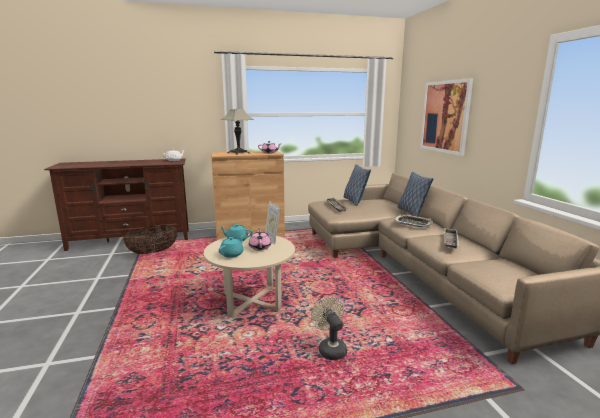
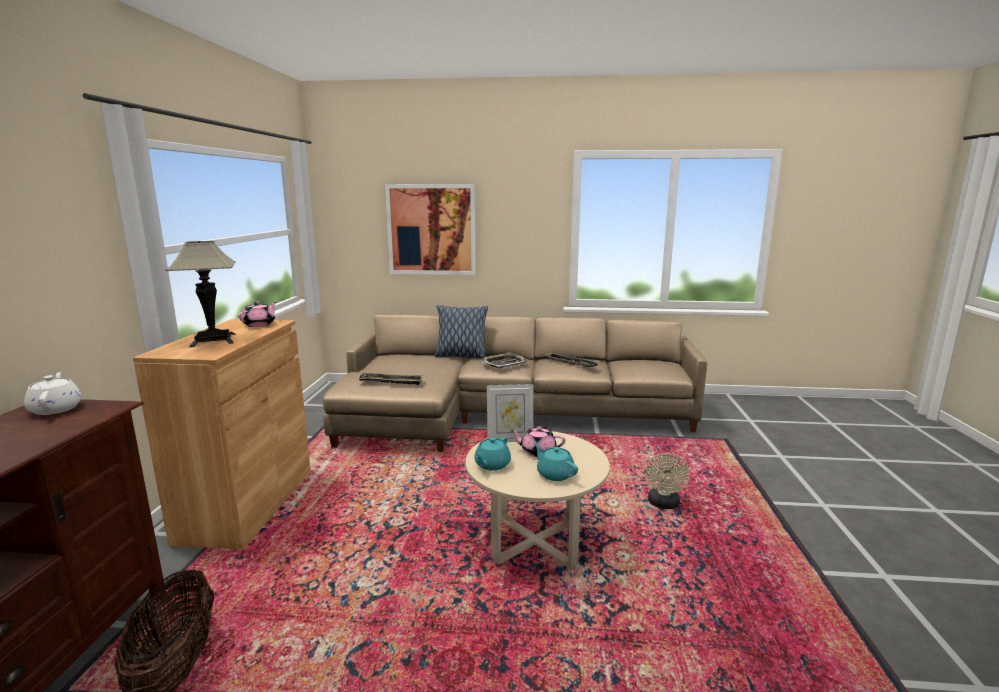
camera: 70 degrees left, 0 degrees up
(330, 348) = (664, 504): beige fan -> beige fan turned 75 degrees counterclockwise
(354, 201) = (379, 368): pillow -> none

